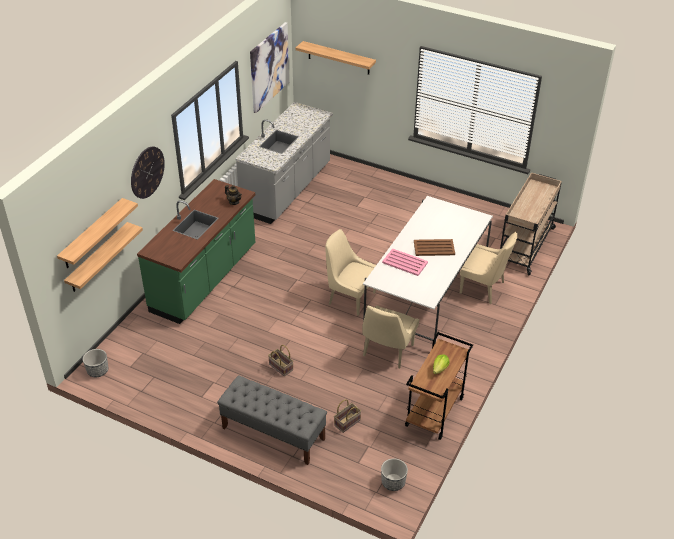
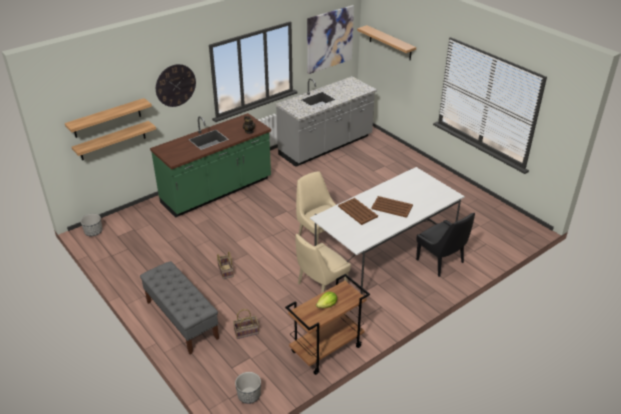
camera: 25 degrees right, 5 degrees down
(404, 262) = (357, 211): pink tray -> brown tray
(483, 288) = (441, 262): beige chair -> black chair
(525, 245) = (503, 238): beige cart -> none

